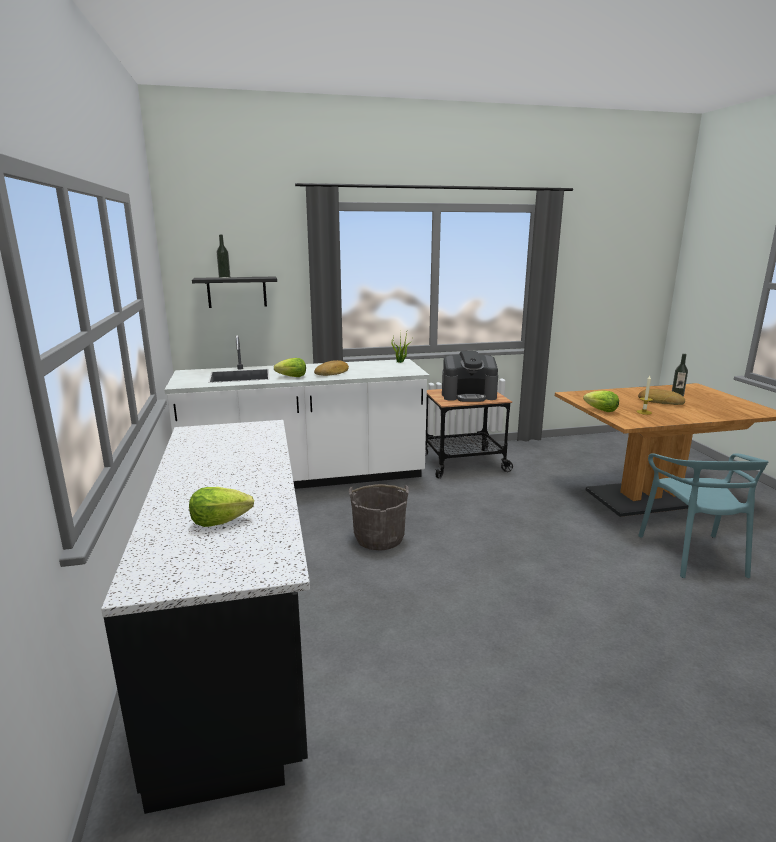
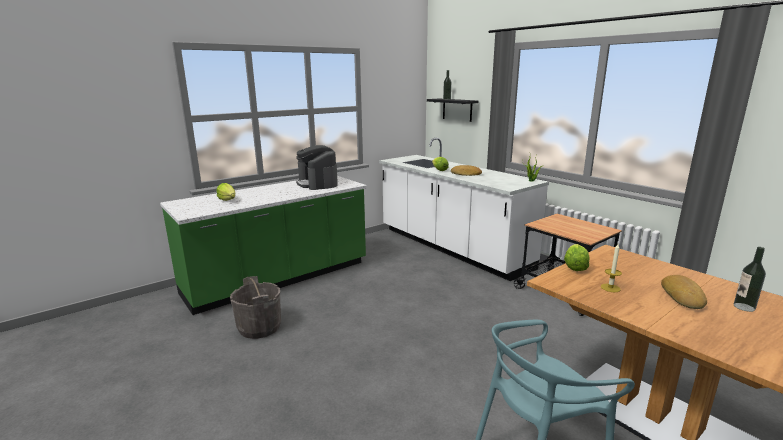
camera: 65 degrees right, 0 degrees up
(238, 639) = (278, 279): black counter -> green counter
(379, 538) = (401, 288): grey bucket -> grey bucket (260, 327)
(469, 395) = (572, 228): coffee machine -> coffee machine (317, 184)

